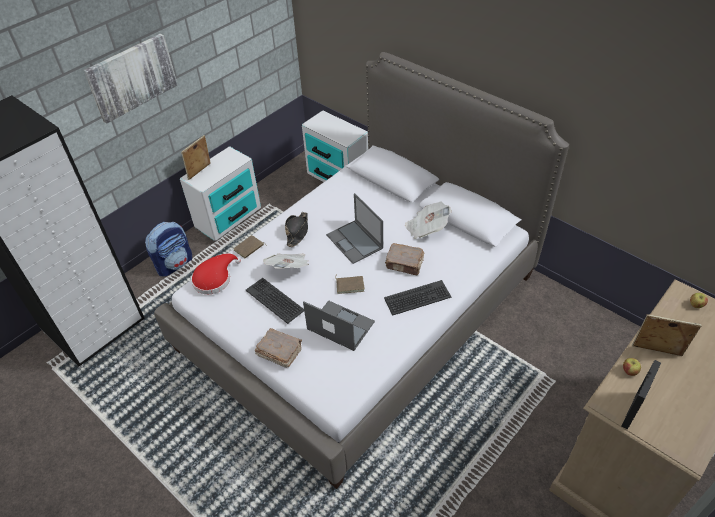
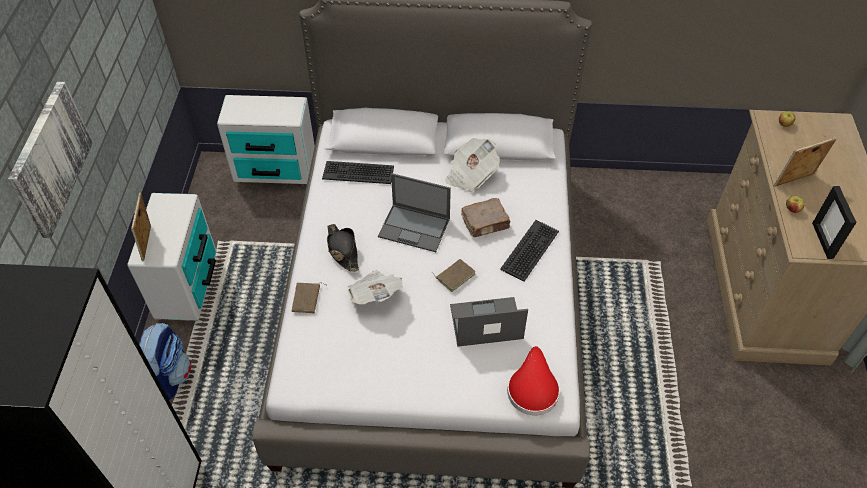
camera: 40 degrees left, 5 degrees up
(214, 278) = (304, 355): red hat -> red hat (532, 388)
(275, 300) = (396, 337): keyboard -> keyboard (358, 172)
(279, 352) = (454, 387): brown book -> none

